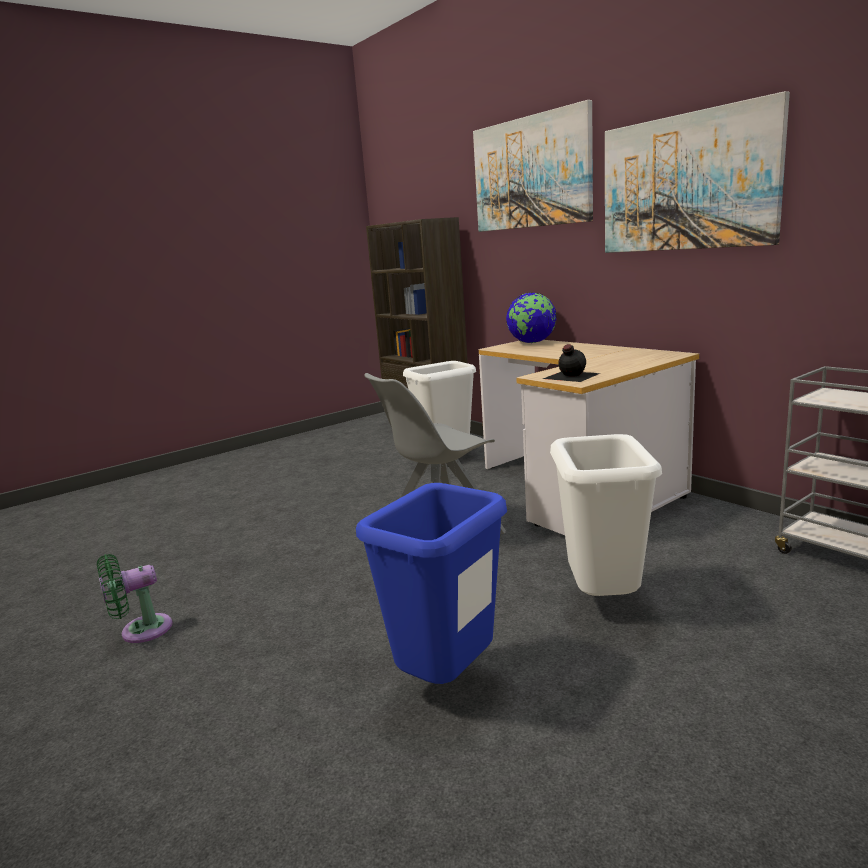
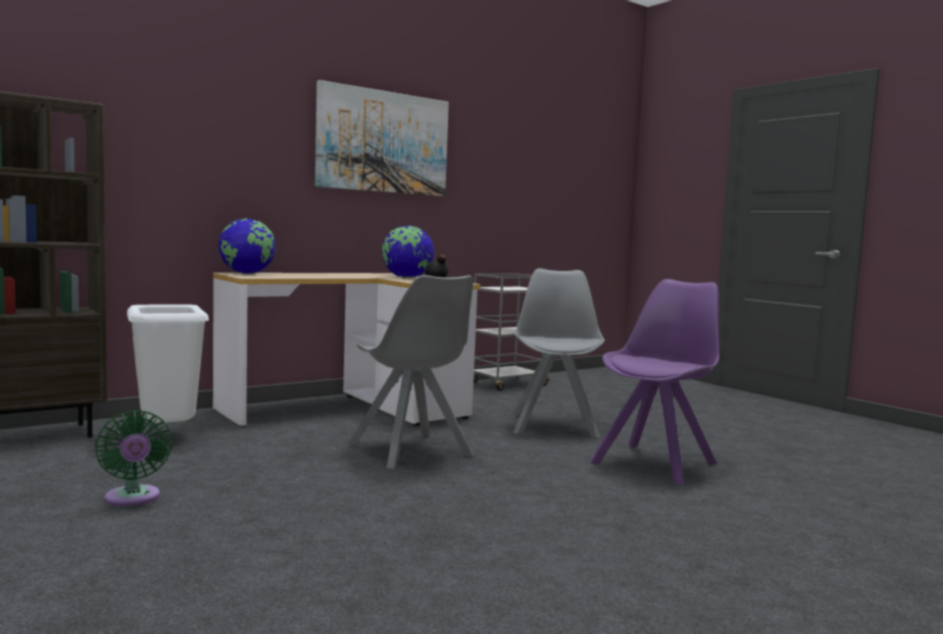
camera: 90 degrees left, 10 degrees down
(141, 631) = (597, 575): green fan -> green fan (133, 499)
(446, 683) = (656, 462): blue trash can -> purple chair
(531, 173) = (219, 90): picture -> none
(603, 602) = (554, 425): white trash can -> grey chair
(605, 365) = (406, 278): none -> globe

